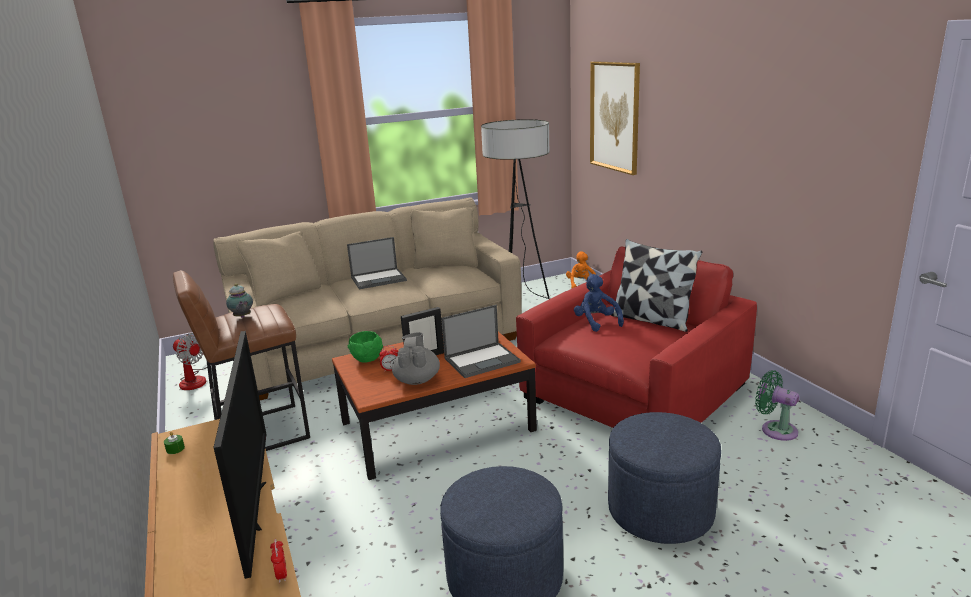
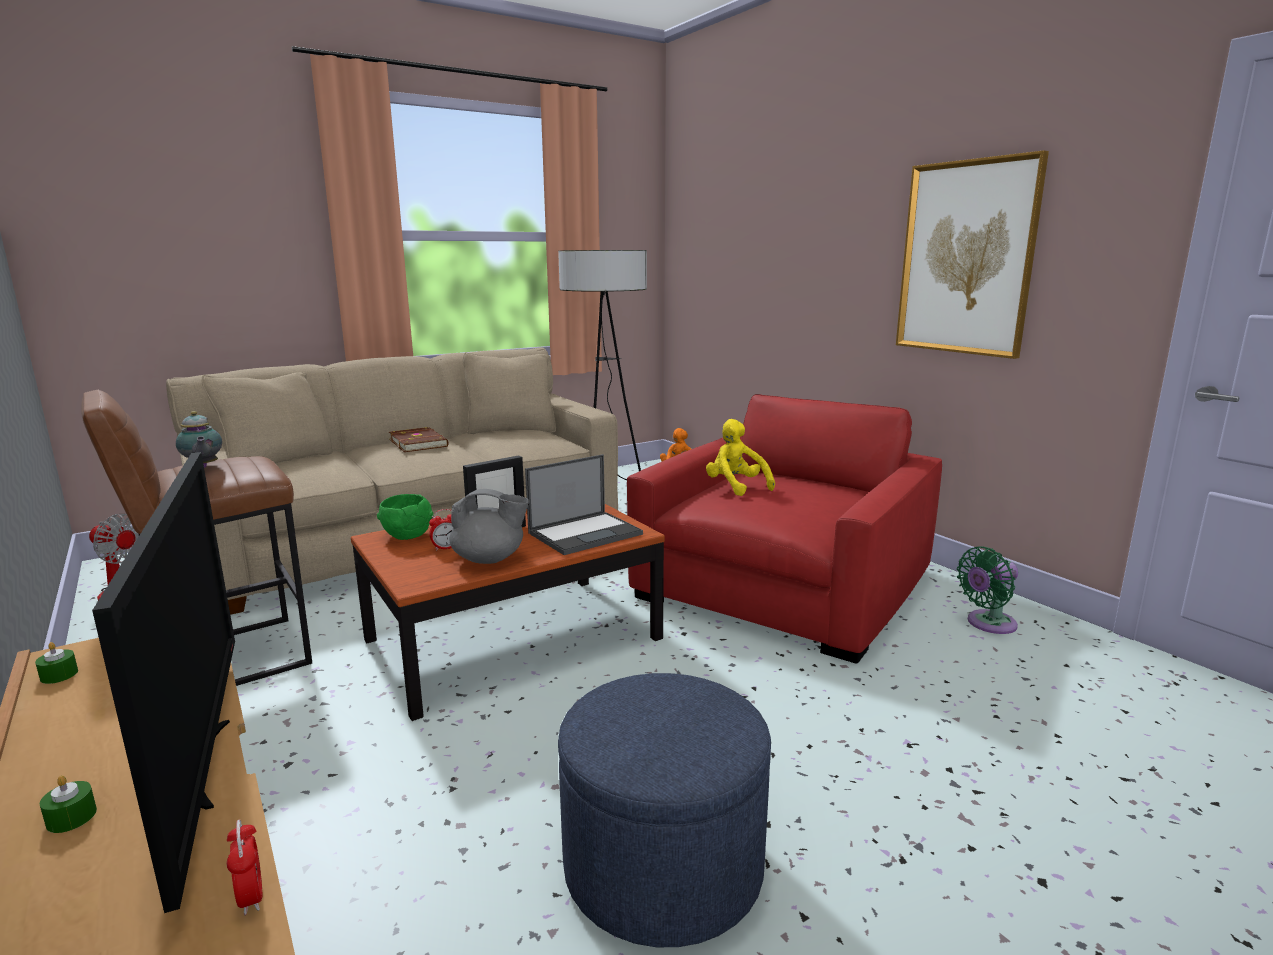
camera: 10 degrees left, 5 degrees down
(195, 530) = (71, 817): none -> green candle
(379, 279) = (419, 443): laptop -> brown book
(417, 379) = (490, 559): grey teapot -> grey teapot turned 105 degrees clockwise
(596, 322) = (736, 487): blue plush toy -> yellow plush toy
(615, 116) = (727, 249): picture -> picture (966, 258)
(652, 320) = (808, 484): pillow -> none
(660, 510) = (876, 739): blue ottoman -> none
(775, 429) = (987, 624): green fan -> green fan turned 60 degrees counterclockwise

